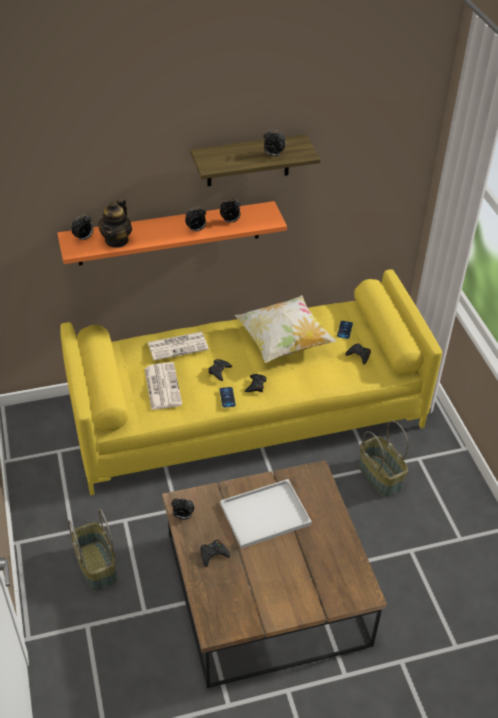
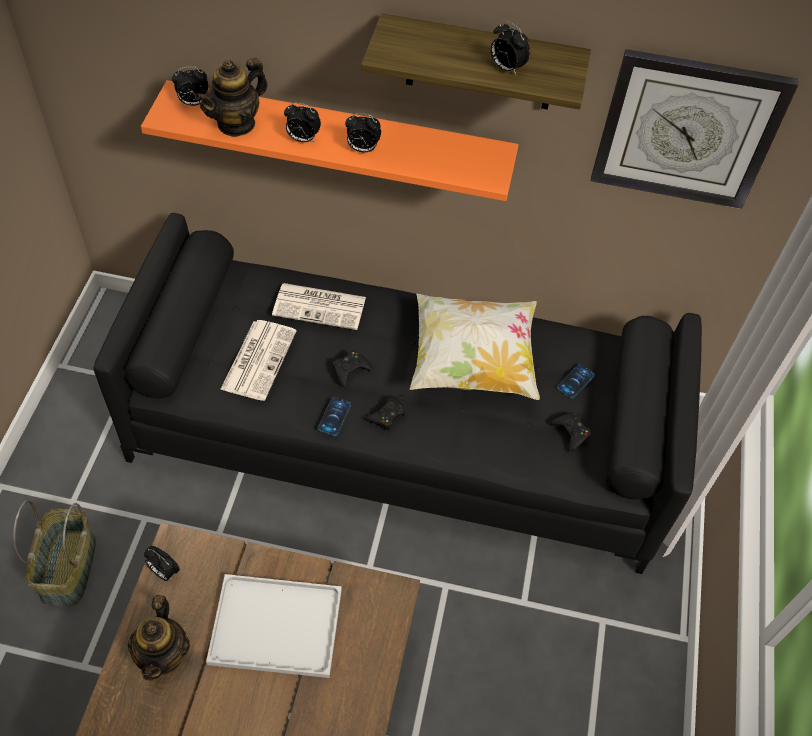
camera: 25 degrees right, 10 degrees up
(213, 554) = (164, 654): black game controller -> teapot
(230, 221) = (424, 154): alarm clock -> alarm clock (302, 139)
(248, 413) = (402, 434): yellow sofa -> black sofa
(362, 162) = (687, 130): none -> wall clock
(381, 476) = (528, 622): basket -> none

